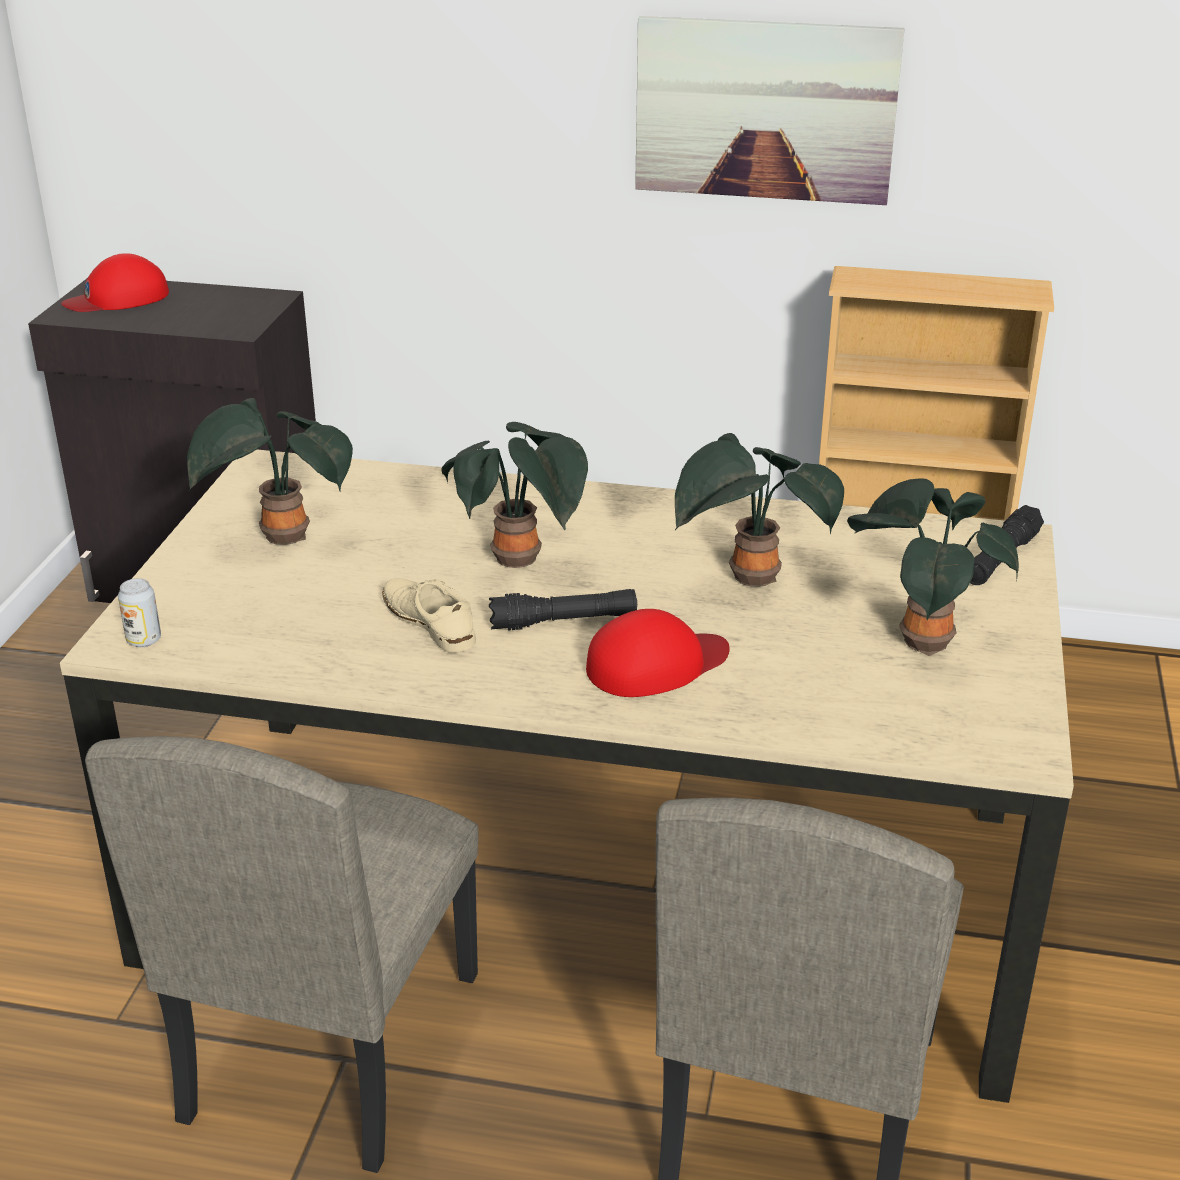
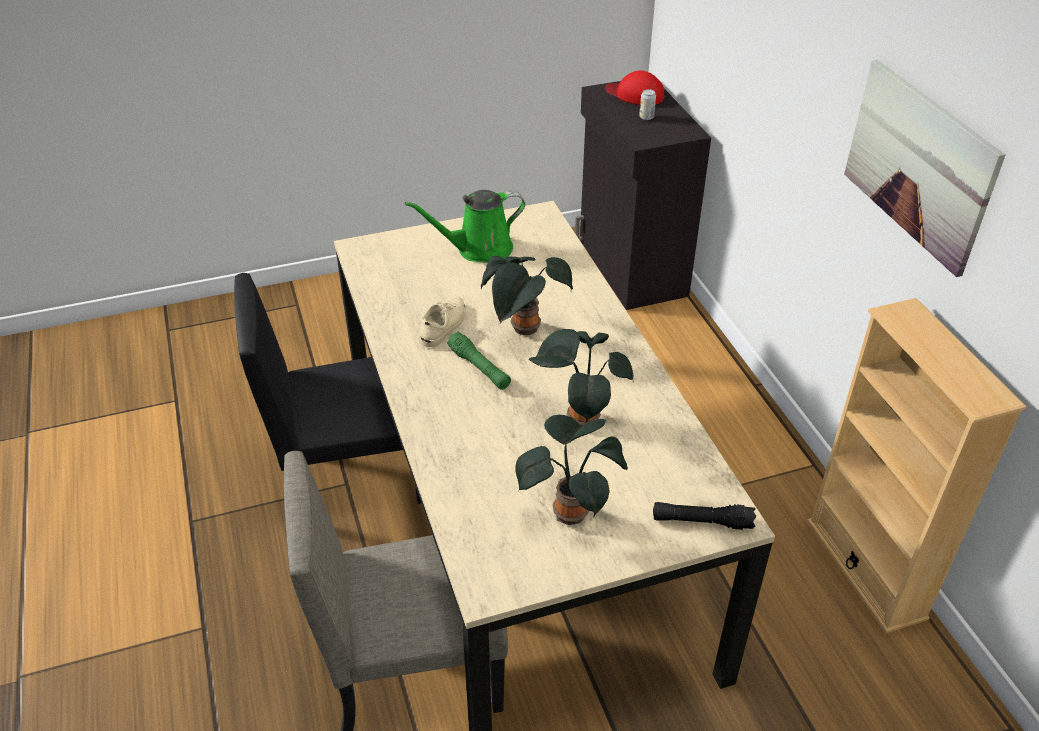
camera: 60 degrees right, 10 degrees up
(144, 640) = (365, 253): can -> can (646, 117)
(280, 538) = (479, 249): potted plant -> green watering can
(330, 1044) = (352, 474): beige chair -> black chair
(564, 622) = (479, 368): black flashlight -> green flashlight
(656, 664) = (465, 415): red cap -> none

